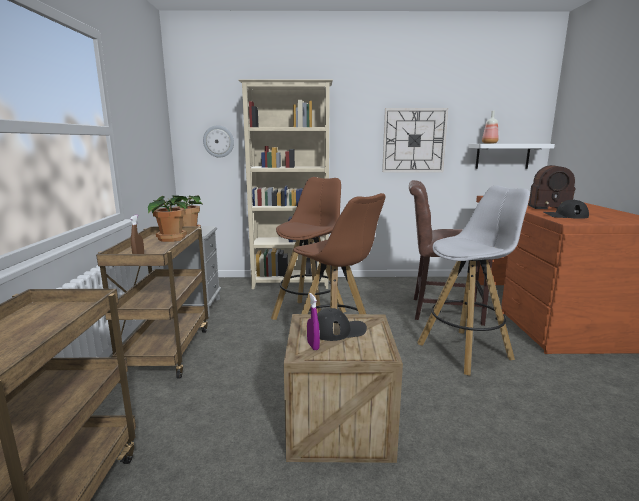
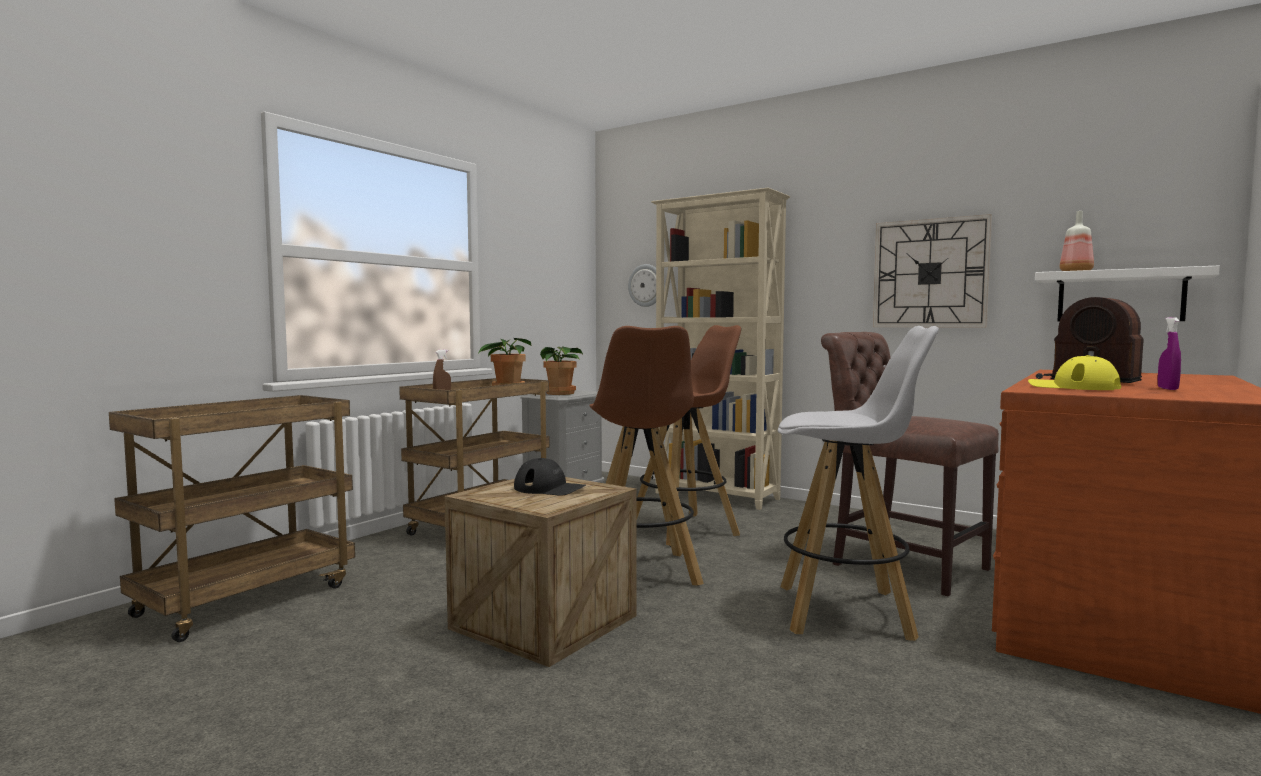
camera: 35 degrees right, 10 degrees down
(313, 346) = (497, 492): purple spray bottle -> purple spray bottle (1167, 389)
(565, 216) = (1072, 387): black cap -> yellow cap

